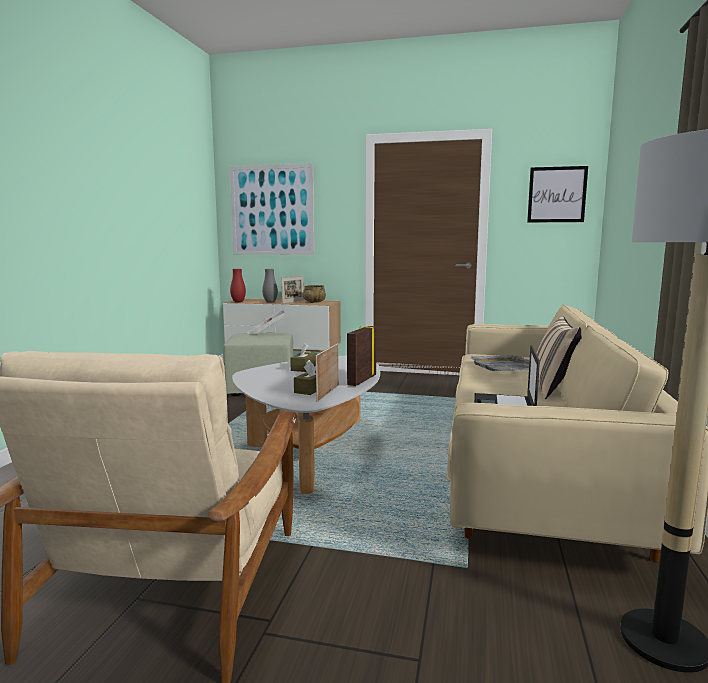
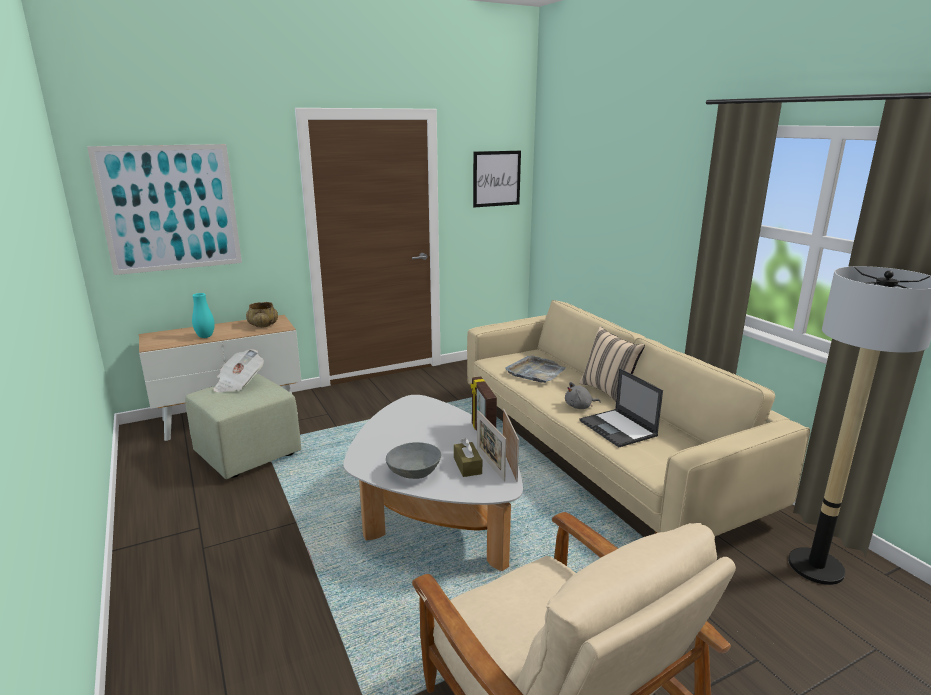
camera: 40 degrees left, 10 degrees up
(238, 302) = (159, 346): red vase -> none
(269, 383) = (414, 472): none -> grey bowl
(270, 302) = (205, 336): grey vase -> turquoise vase
(293, 301) = (234, 329): picture frame -> picture frame (509, 464)
(303, 368) = (398, 434): brown tissue box -> none
(497, 390) = (580, 407): none -> grey plush toy

